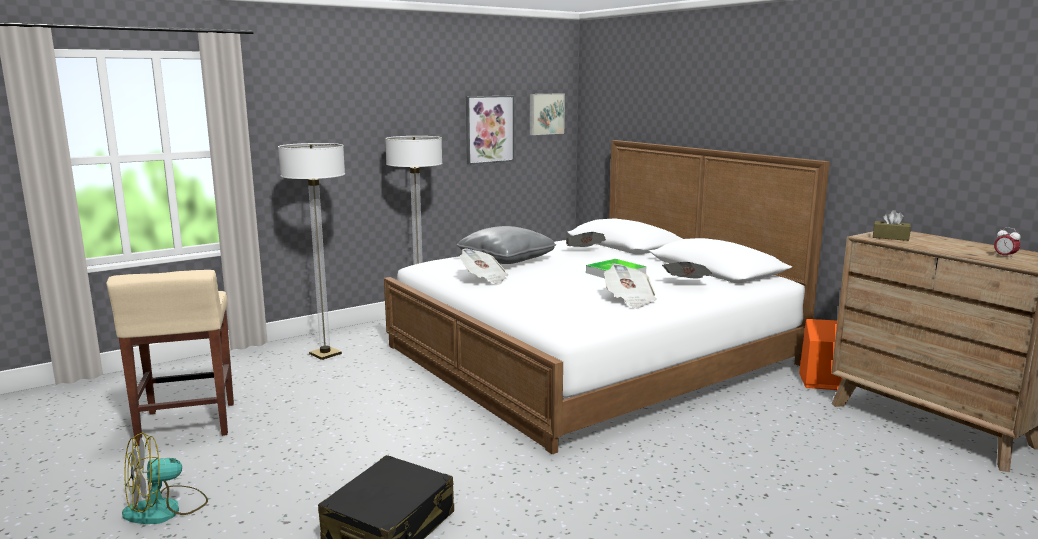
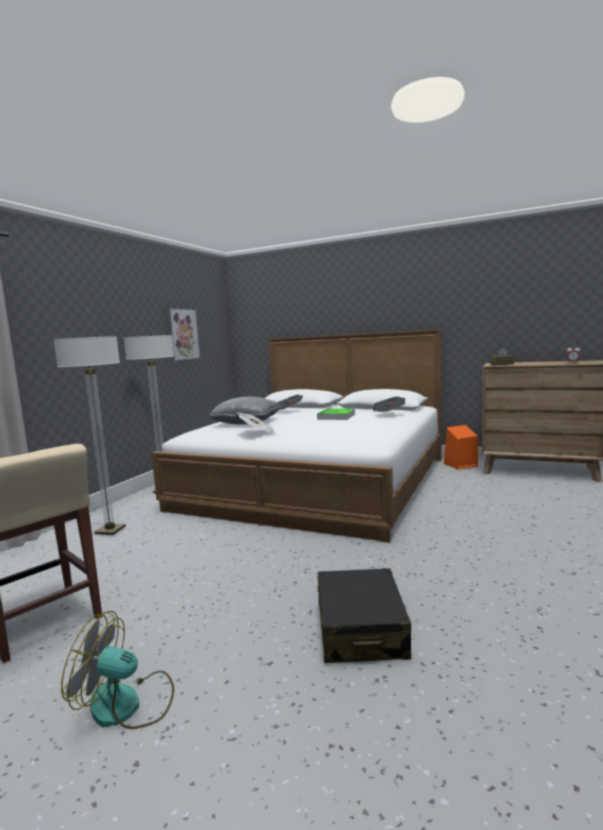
camera: 30 degrees left, 5 degrees down
(165, 509) = (127, 705): fan -> fan turned 75 degrees clockwise
(545, 114) = (213, 324): picture -> none
(629, 300) = (377, 426): newspaper -> none

